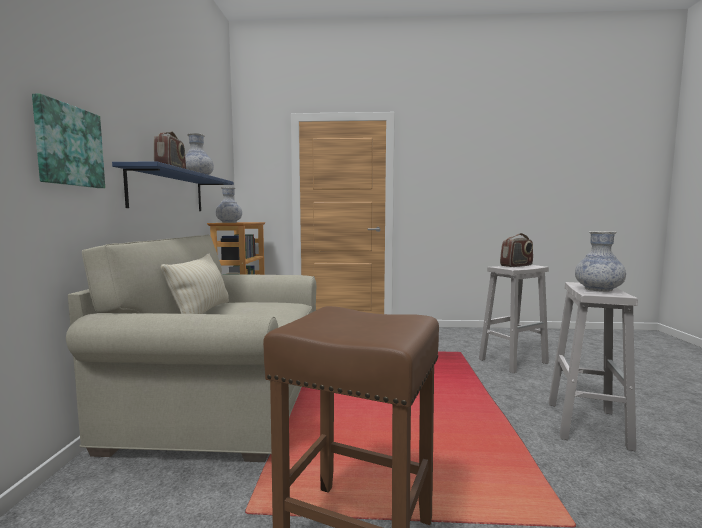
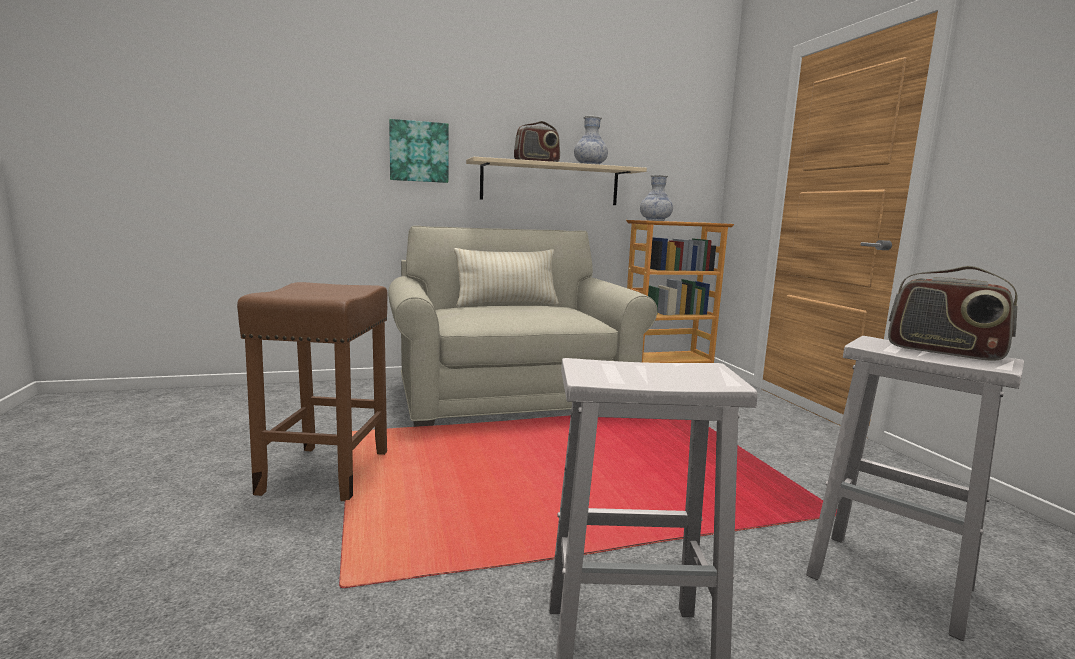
camera: 70 degrees right, 5 degrees up
(168, 192) = (550, 183): blue shelf -> beige shelf
(598, 289) = (645, 373): vase -> none

